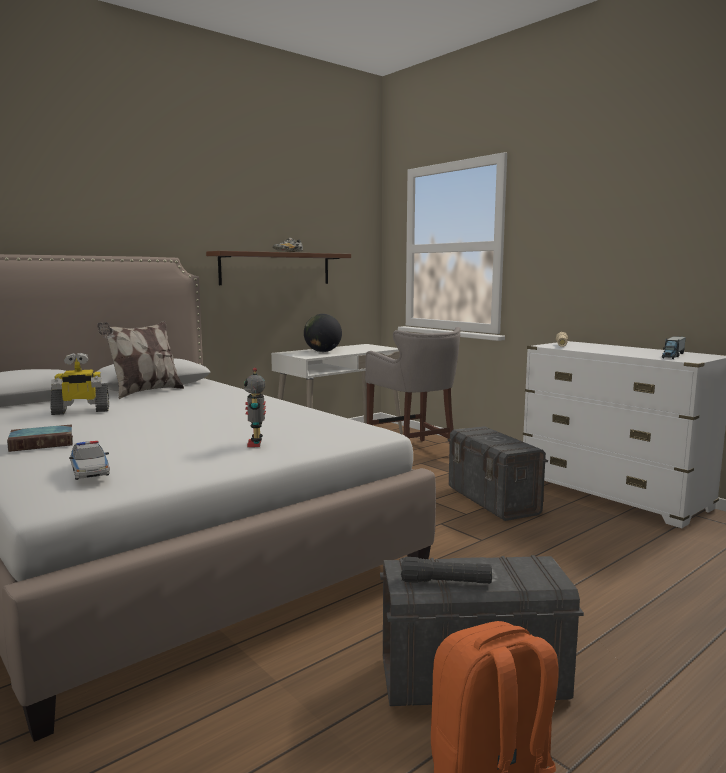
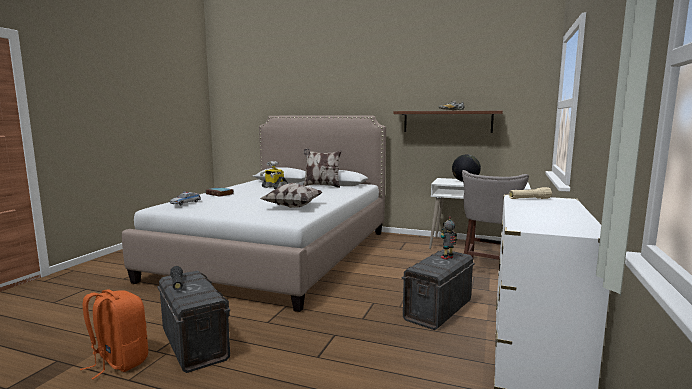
camera: 60 degrees right, 0 degrees up
(256, 444) = (245, 211): toy robot -> toy robot (447, 258)
(277, 421) = (292, 206): none -> pillow
(672, 355) = (548, 223): toy truck -> none

